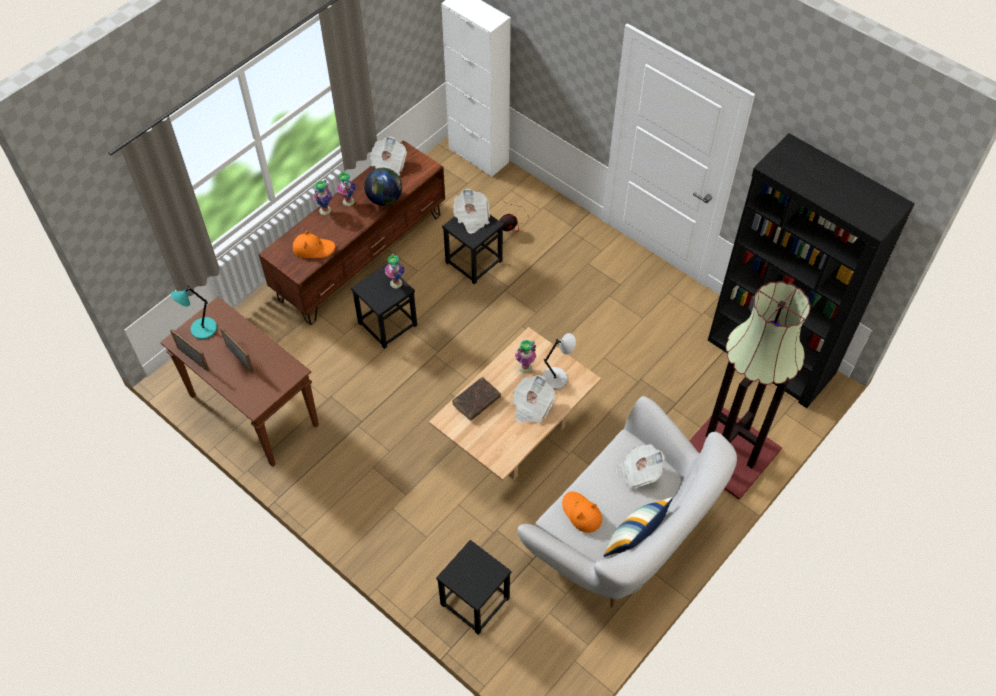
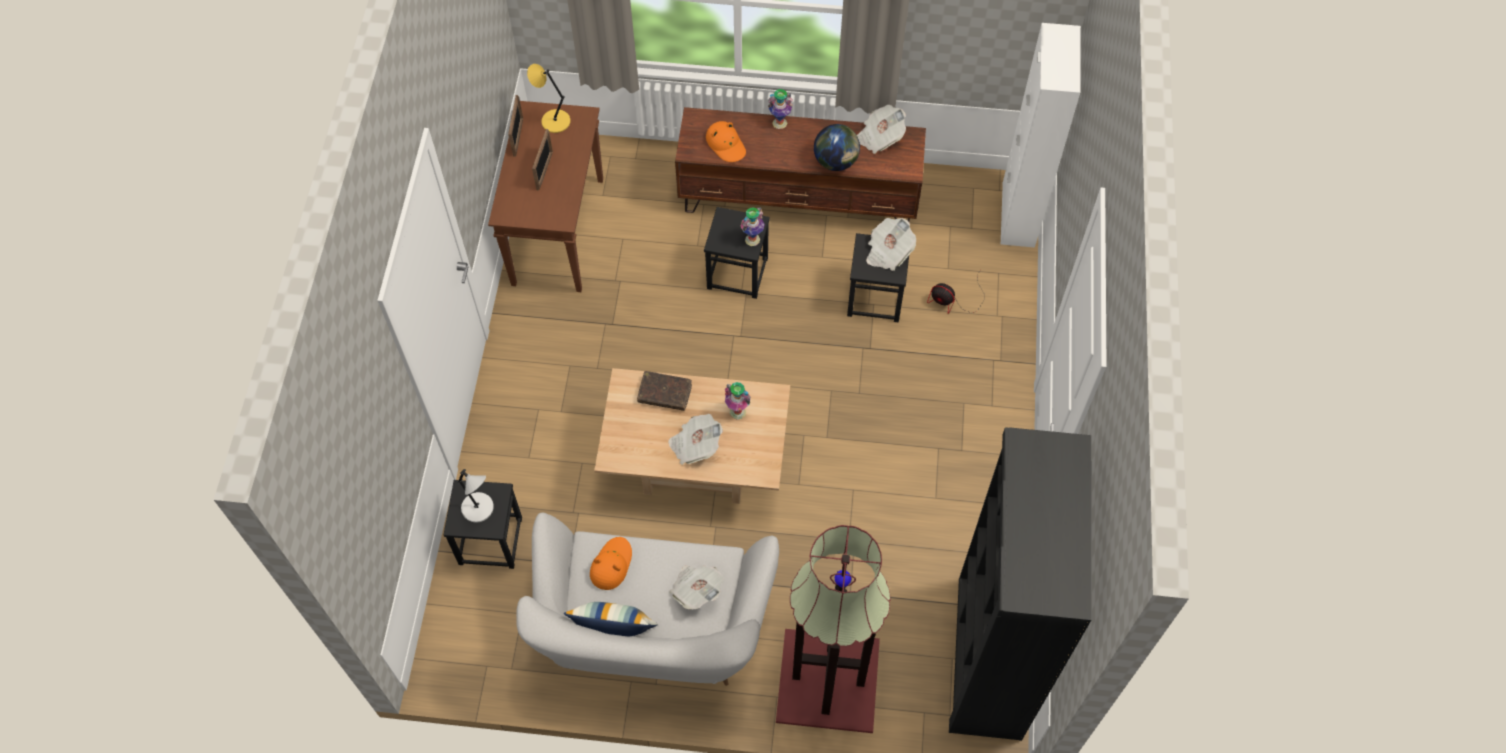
camera: 55 degrees right, 5 degrees up
(202, 329) = (554, 121): turquoise table lamp -> yellow table lamp
(348, 201) = (806, 134): vase -> none
(556, 378) = (746, 447): grey table lamp -> grey table lamp (479, 509)

